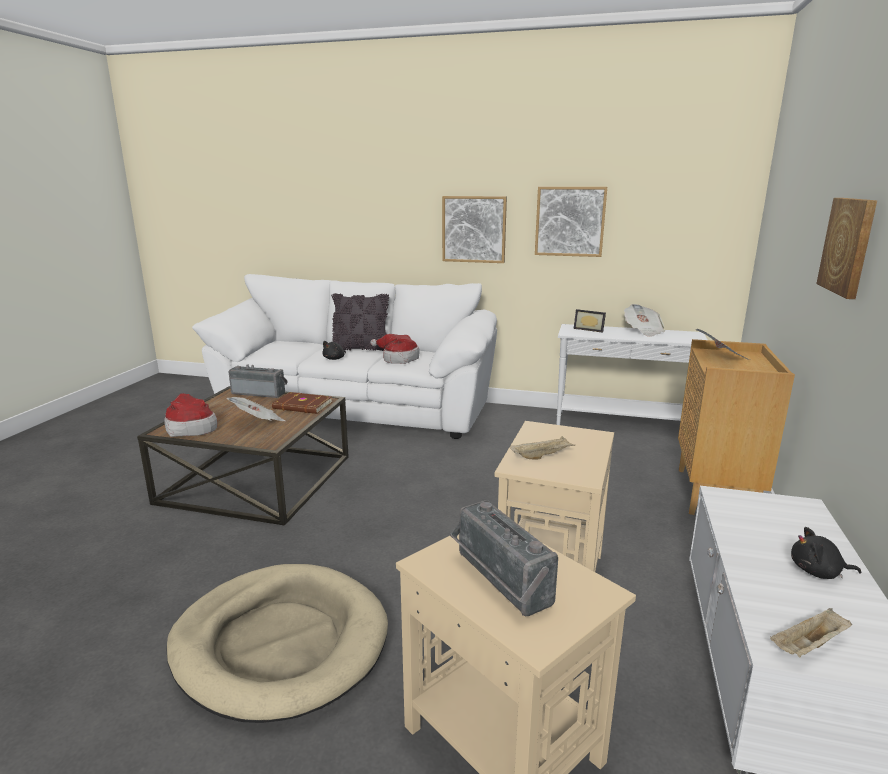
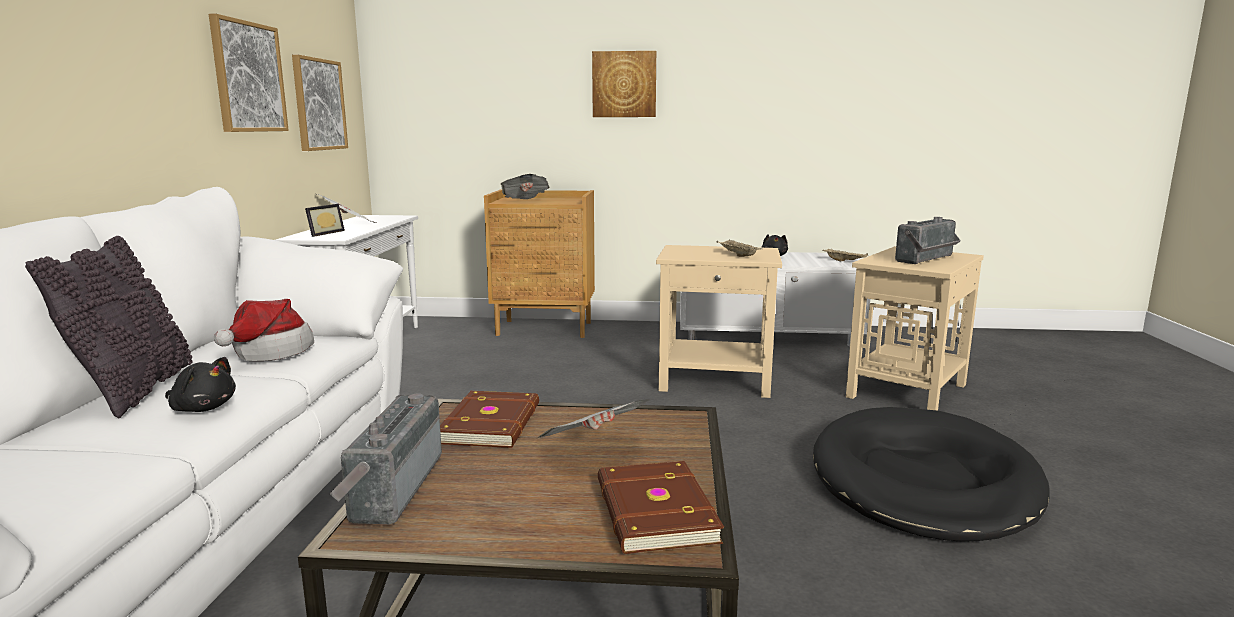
camera: 100 degrees left, 5 degrees down
(191, 428) = (653, 512): hat -> brown book
(280, 643) = (923, 481): beige dog bed -> black dog bed
(474, 229) = (139, 85): picture -> picture (319, 104)

